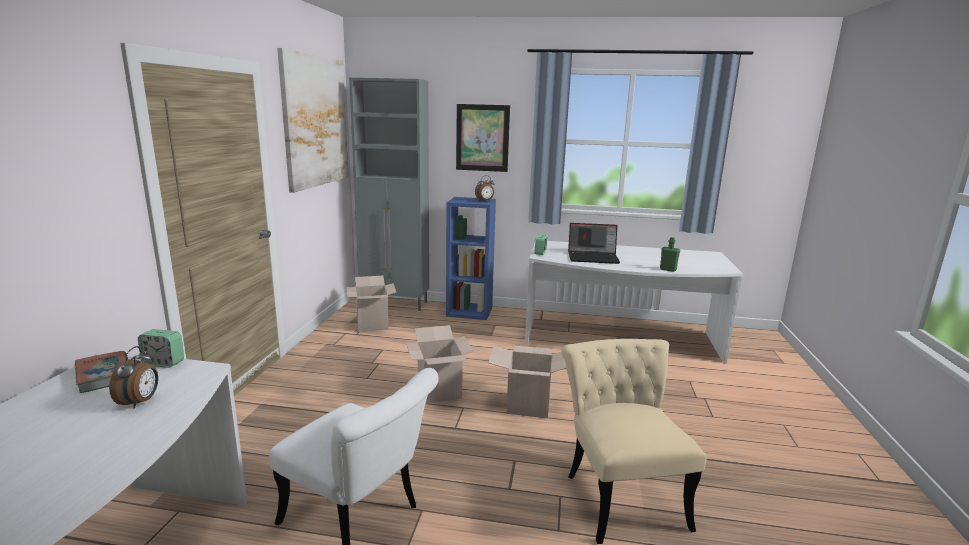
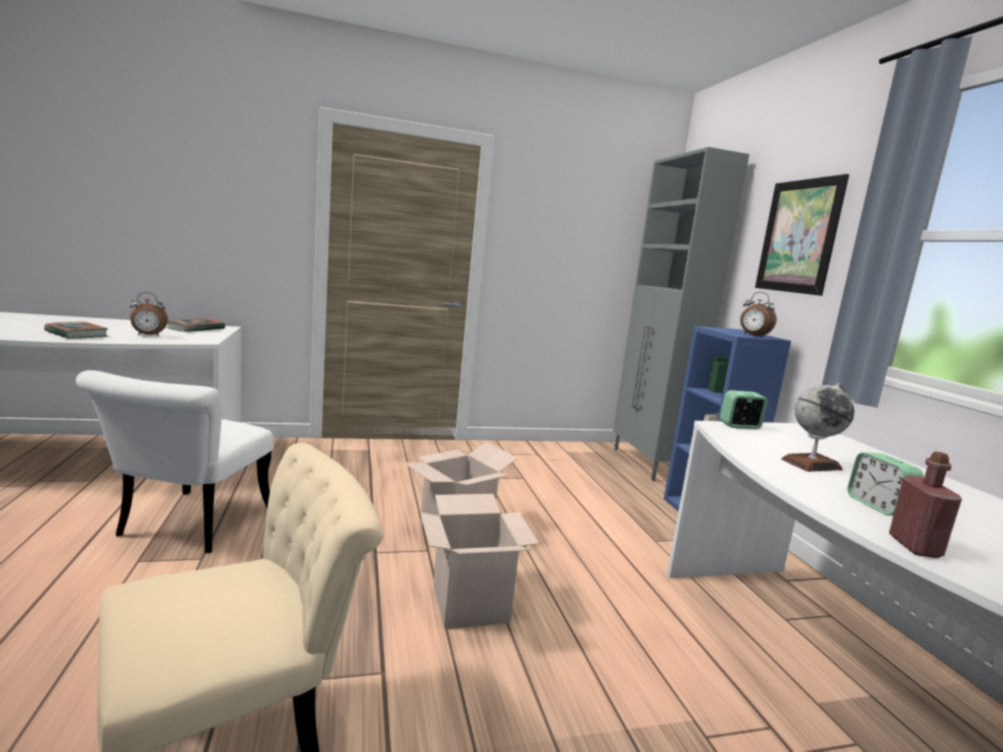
camera: 65 degrees right, 5 degrees down
(91, 451) = (76, 334): none -> book
(163, 363) = (217, 334): alarm clock -> alarm clock (877, 506)
(315, 121) = (591, 210): picture -> none
(372, 325) = (575, 462): cardboard box -> none
(593, 257) = (811, 464): laptop -> globe
(668, 269) = (914, 546): green bottle -> red bottle

